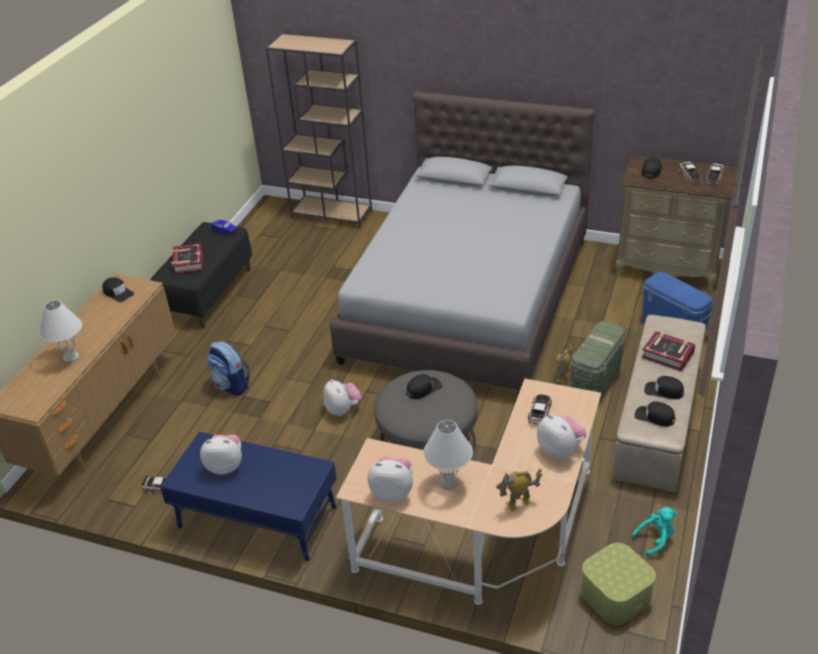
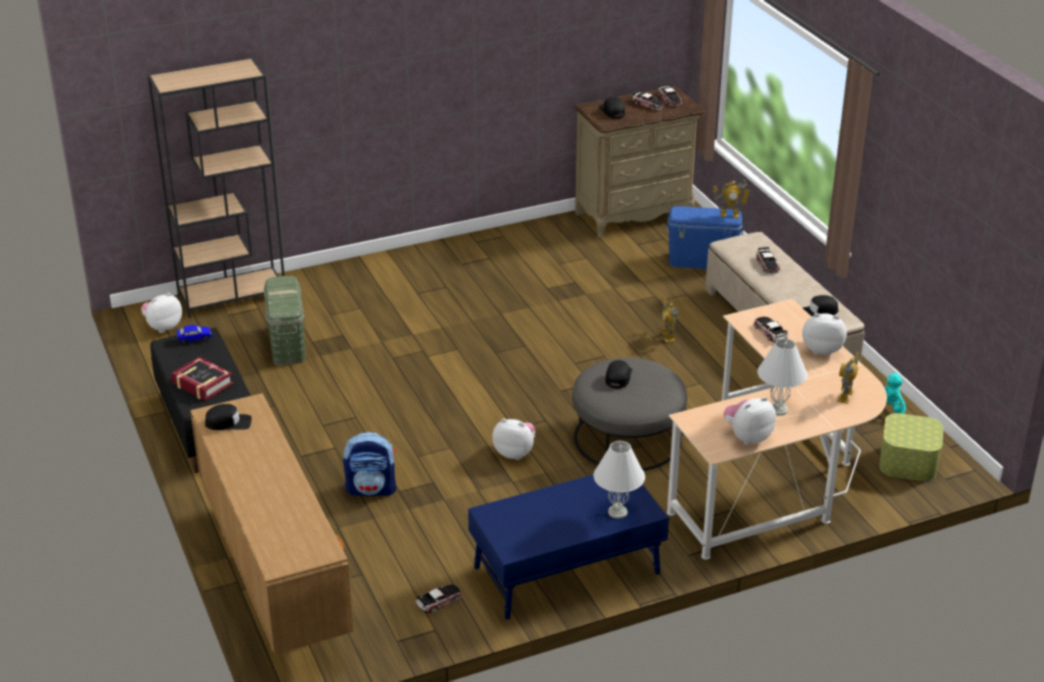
camera: 45 degrees left, 5 degrees down
(71, 357) = (281, 495): white table lamp -> white table lamp (617, 512)
(226, 465) = (539, 518): plush toy -> plush toy (163, 327)
(469, 298) = (495, 311): grey bed -> none
(595, 383) = (698, 328): green storage box -> green storage box (287, 344)
(663, 391) = (800, 291): black cap -> none
(667, 355) = (767, 265): book -> toy car
(697, 298) = (729, 215): none -> toy robot

